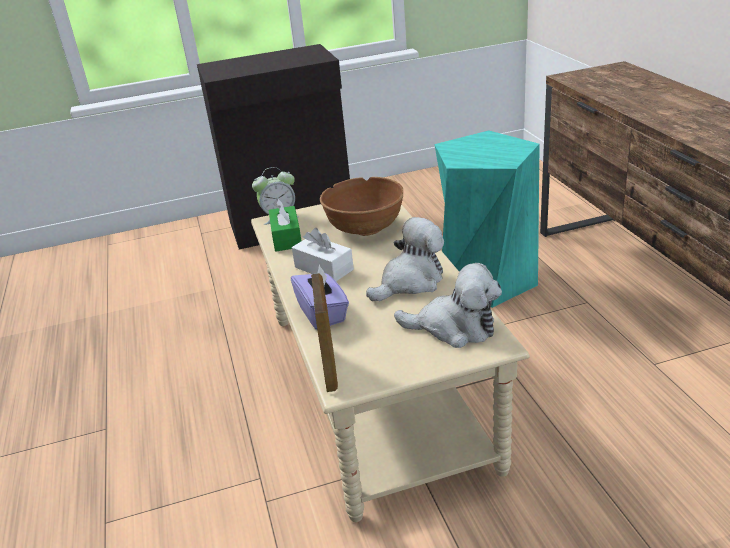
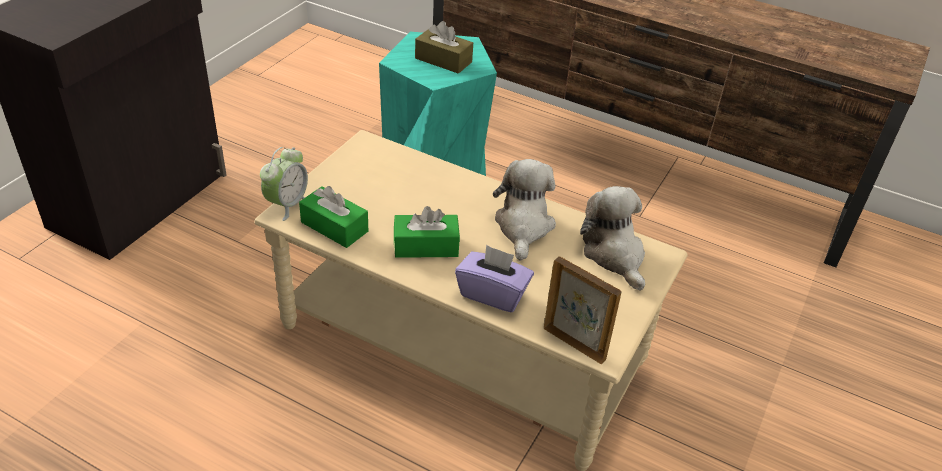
camera: 50 degrees left, 10 degrees up
(324, 268) = (426, 246): white tissue box -> green tissue box
(365, 227) = (401, 184): brown bowl -> none
(454, 328) = (614, 255): plush toy -> plush toy turned 75 degrees counterclockwise
(484, 152) = (443, 60): none -> brown tissue box

